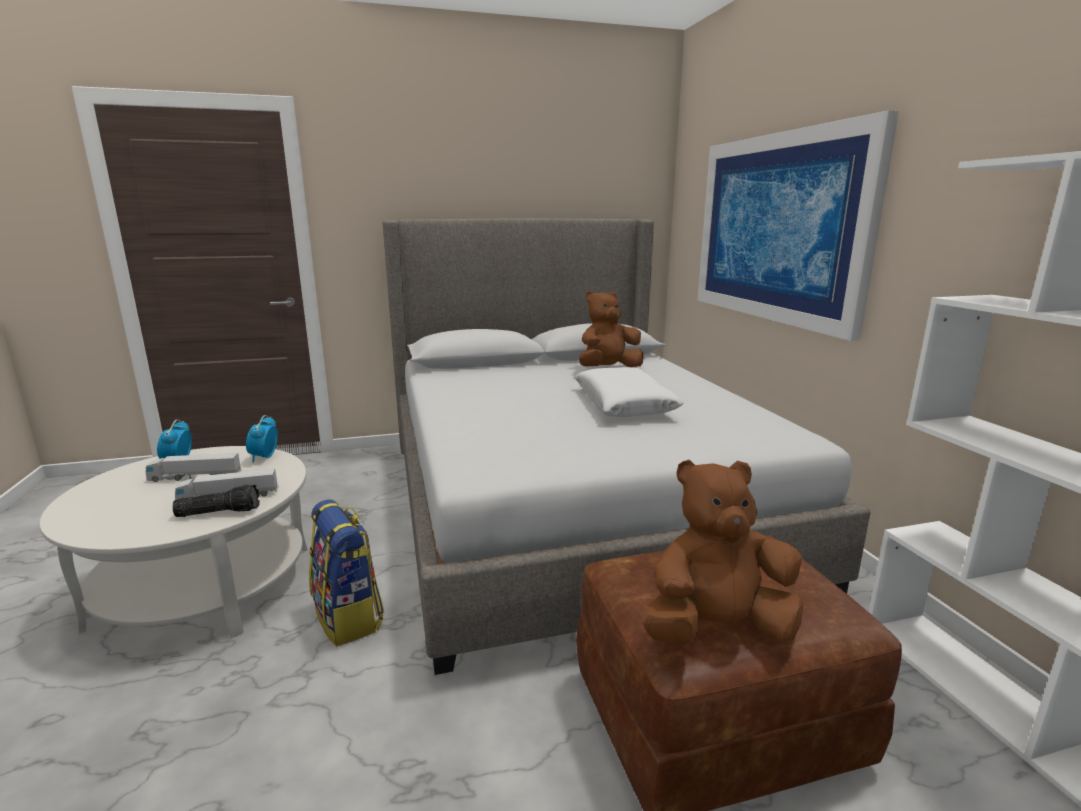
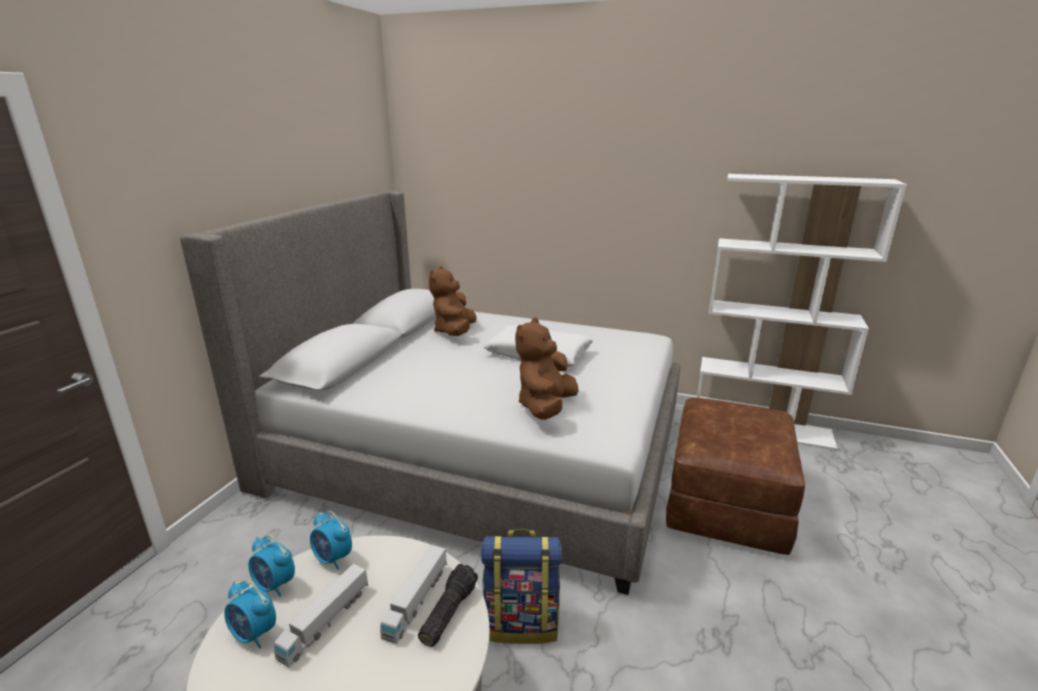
camera: 55 degrees left, 5 degrees up
(227, 452) = (275, 585): none -> alarm clock
(716, 628) = (771, 447): brown plush toy -> brown plush toy (545, 407)
(778, 228) = (541, 199): picture -> none

